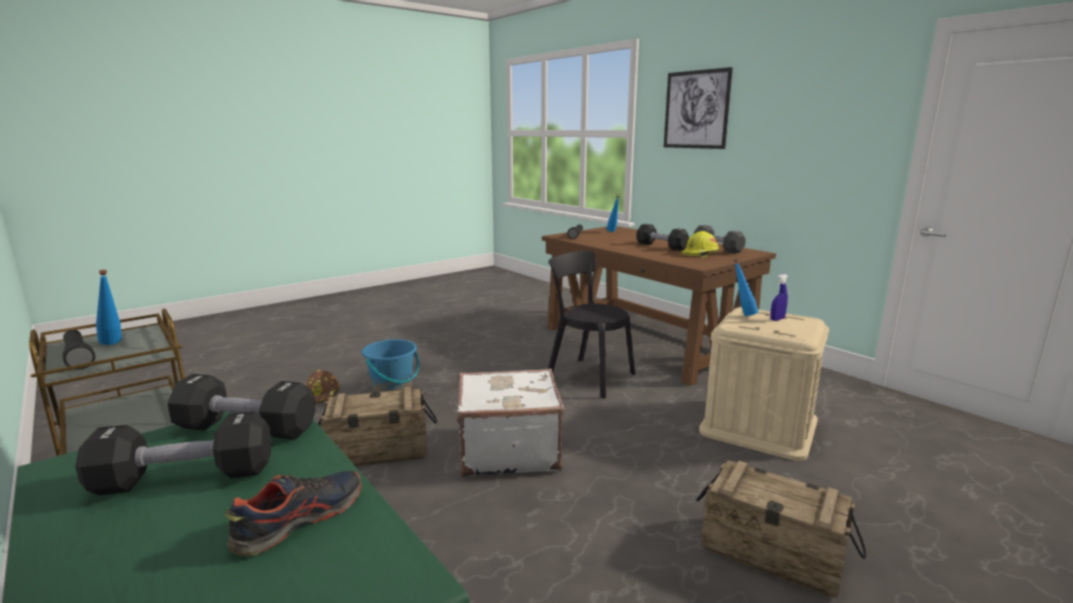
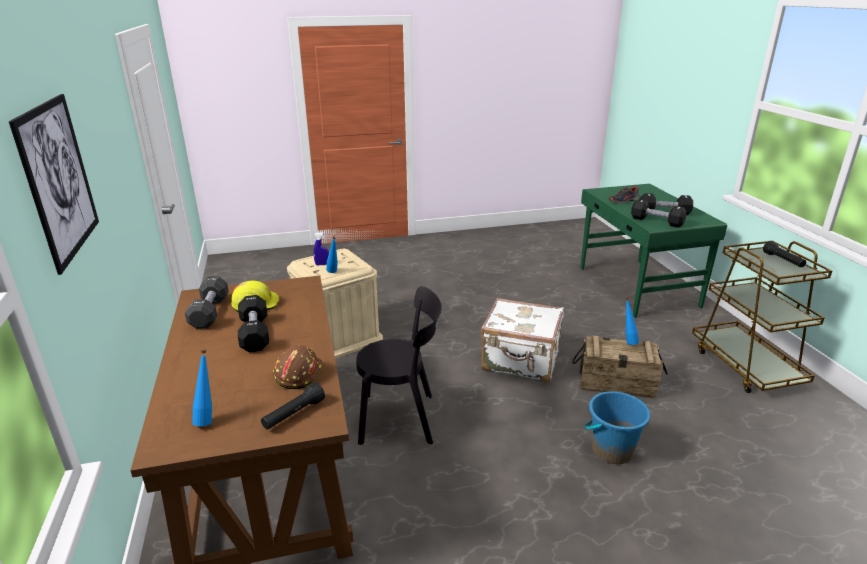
camera: 155 degrees left, 10 degrees up
(114, 344) = (777, 267): blue bottle -> blue bottle (627, 341)
(323, 395) = (692, 471): brown hard hat -> brown hard hat (298, 374)
(586, 376) = (402, 419): black chair -> black chair turned 60 degrees counterclockwise
(772, 553) = (430, 289): crate -> none

